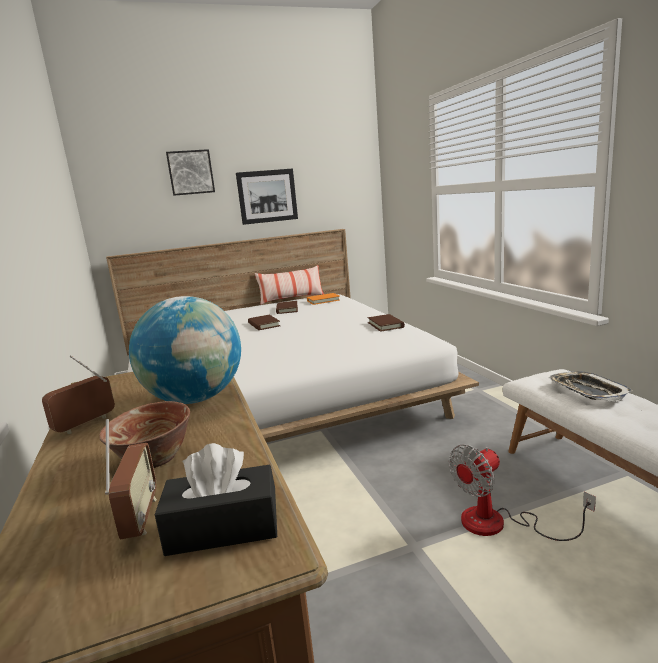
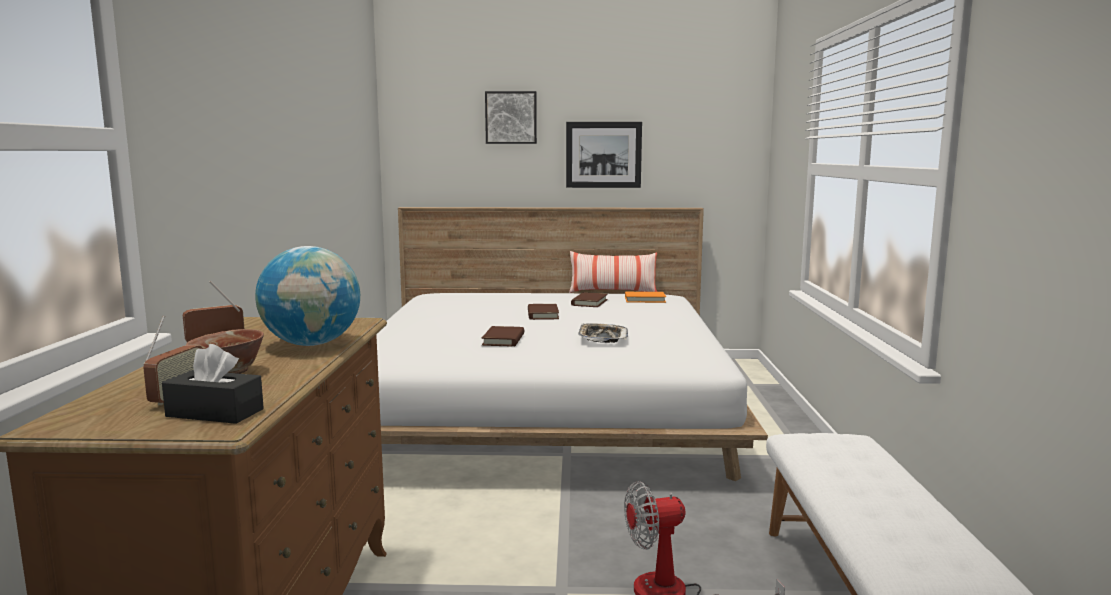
camera: 20 degrees right, 5 degrees down
(385, 325) = (681, 339): brown book -> brown book (503, 340)
(587, 391) = (854, 462): tray -> tray (602, 338)

